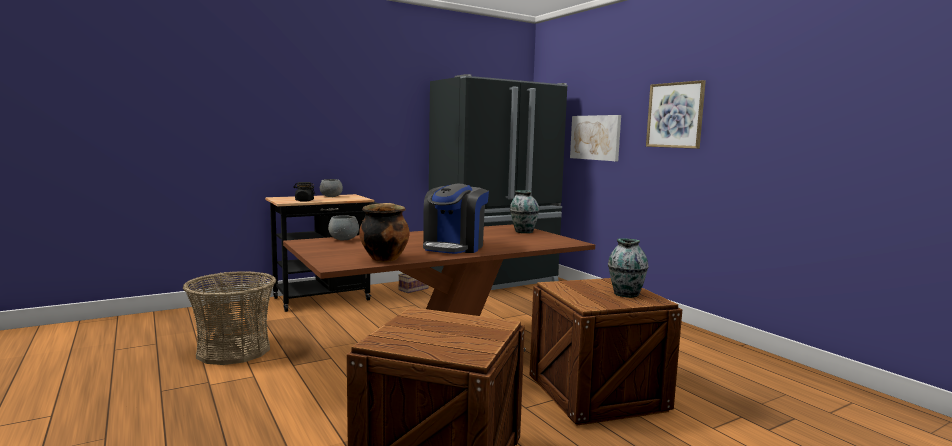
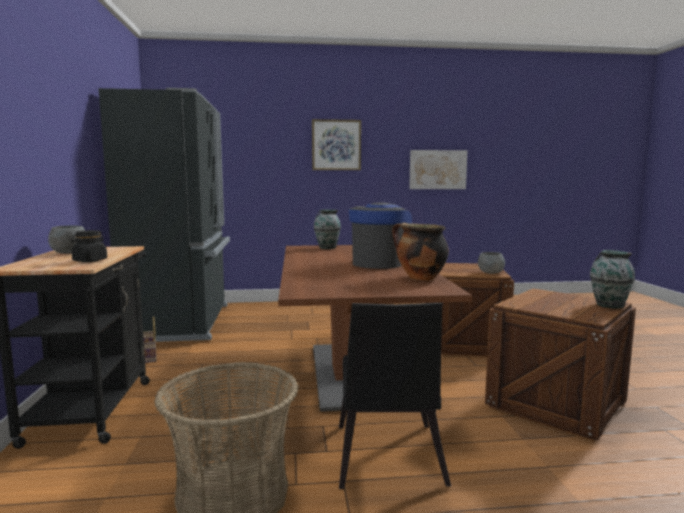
camera: 65 degrees left, 0 degrees up
(286, 386) = (387, 459): none -> black chair
(344, 239) = (305, 282): grey bowl -> grey bowl (490, 273)
(454, 247) = (381, 263): coffee machine -> coffee machine turned 105 degrees counterclockwise
(595, 137) = (249, 163): picture -> picture (437, 169)
(626, 294) = (472, 266): vase -> vase (609, 305)

